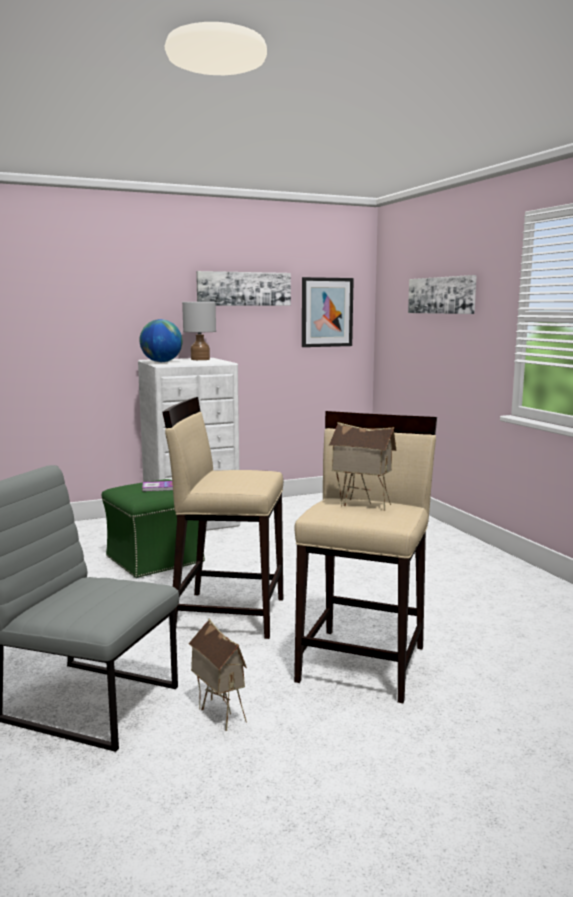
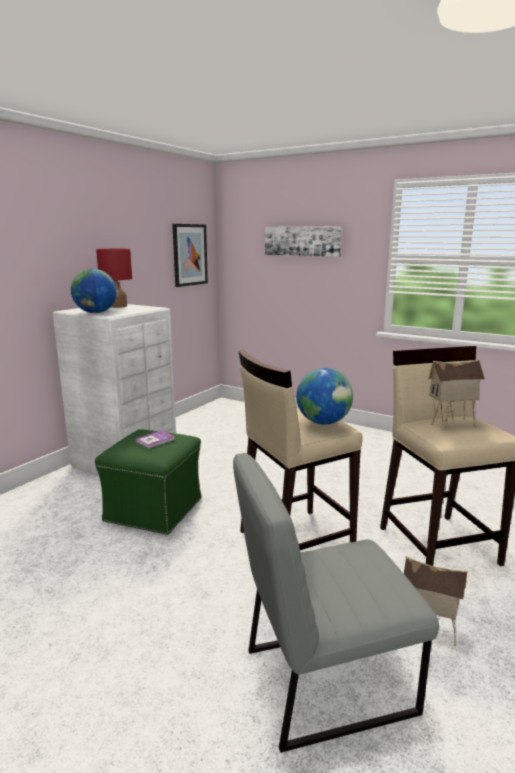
camera: 35 degrees left, 5 degrees up
(200, 359) = (118, 306): grey table lamp -> red table lamp
(243, 481) = (323, 422): none -> globe
(244, 289) = (132, 234): picture -> none

